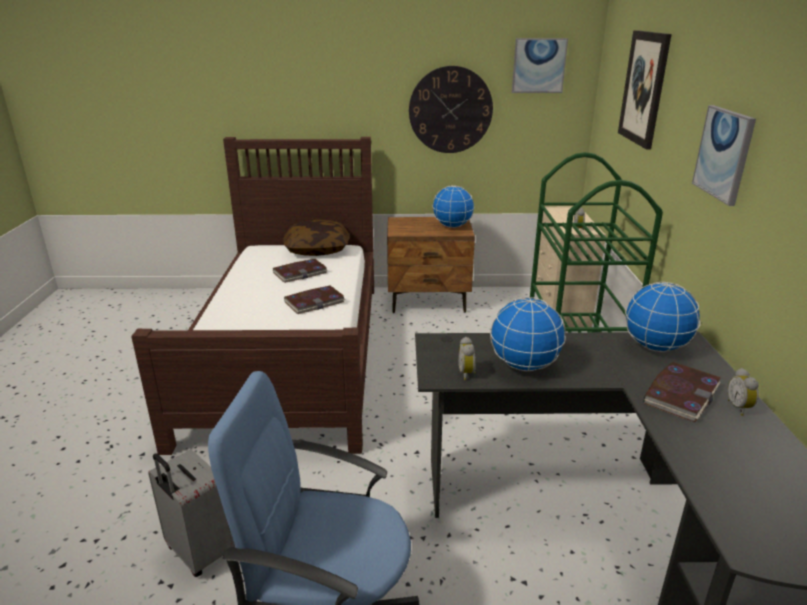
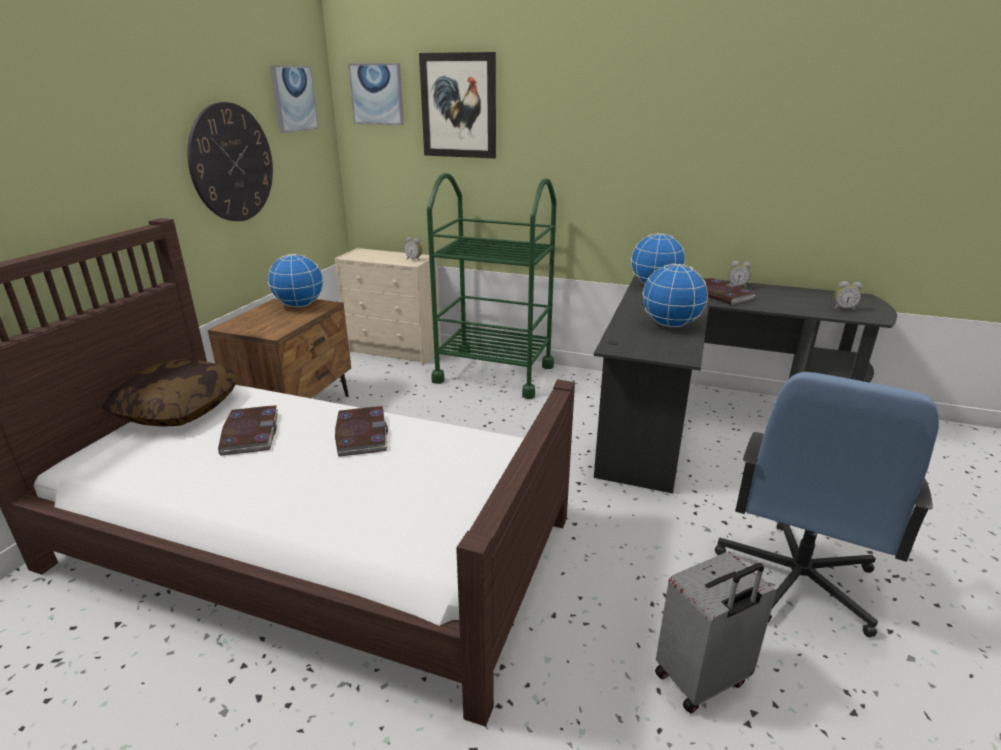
camera: 70 degrees left, 0 degrees up
(467, 373) = (678, 345): alarm clock -> alarm clock (843, 309)
(724, 154) = (620, 137): picture -> picture (377, 94)

